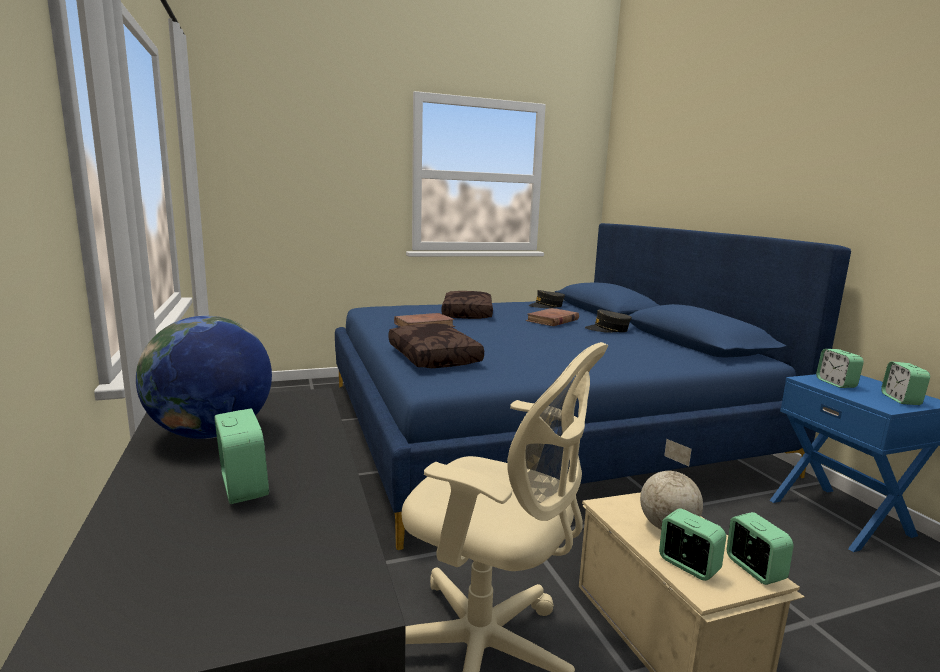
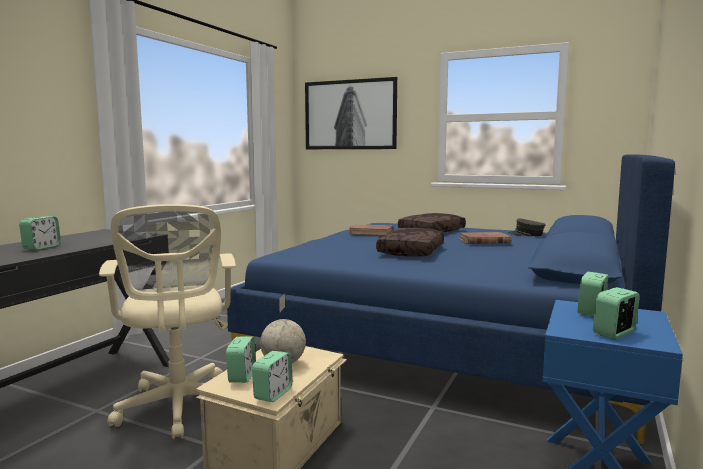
camera: 45 degrees right, 5 degrees down
(211, 433) = (84, 237): globe -> none
(287, 158) = (350, 115): none -> picture
(435, 357) = (319, 246): brown pillow -> brown pillow (412, 252)
(608, 329) = (515, 252): grey cap -> none

